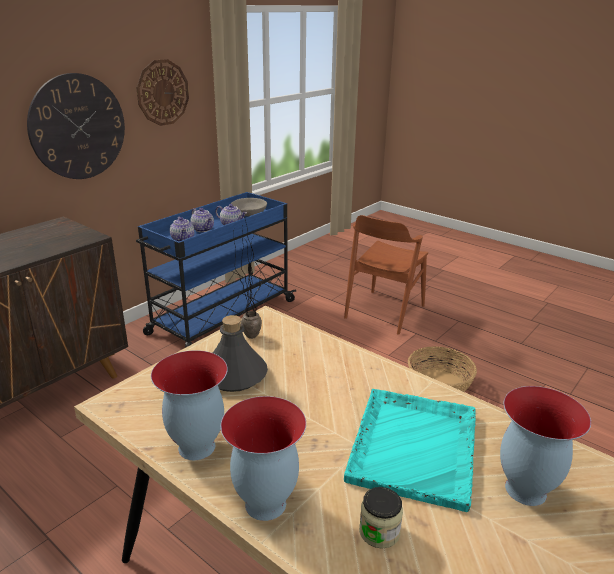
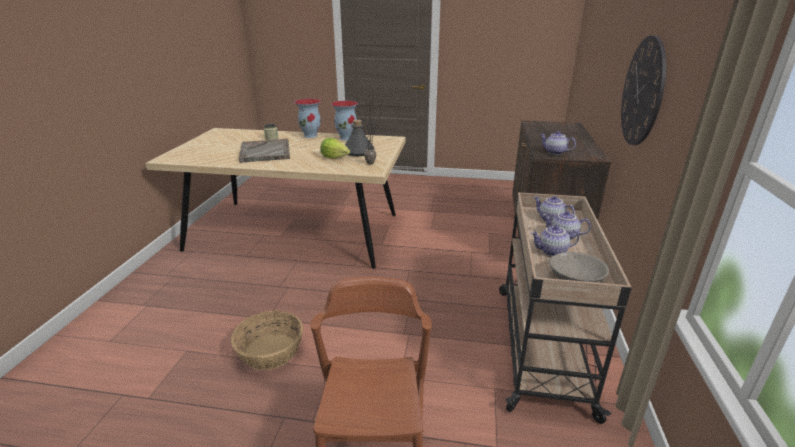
camera: 150 degrees right, 0 degrees up
(73, 236) = (554, 152): none -> teapot
(162, 92) = (695, 89): wall clock -> none
(221, 317) = (541, 345): blue cart -> beige cart
(290, 371) = (334, 158): none -> lettuce
(414, 445) = (265, 152): turquoise tray -> grey tray
(524, 490) = (221, 151): vase -> none

